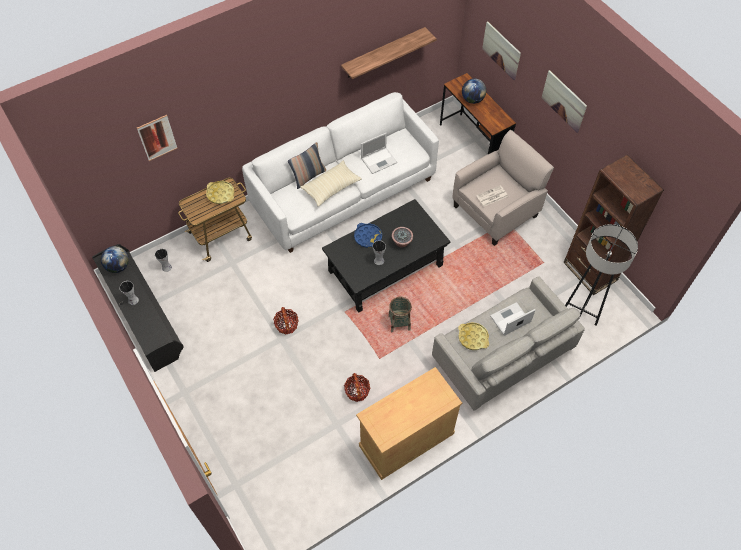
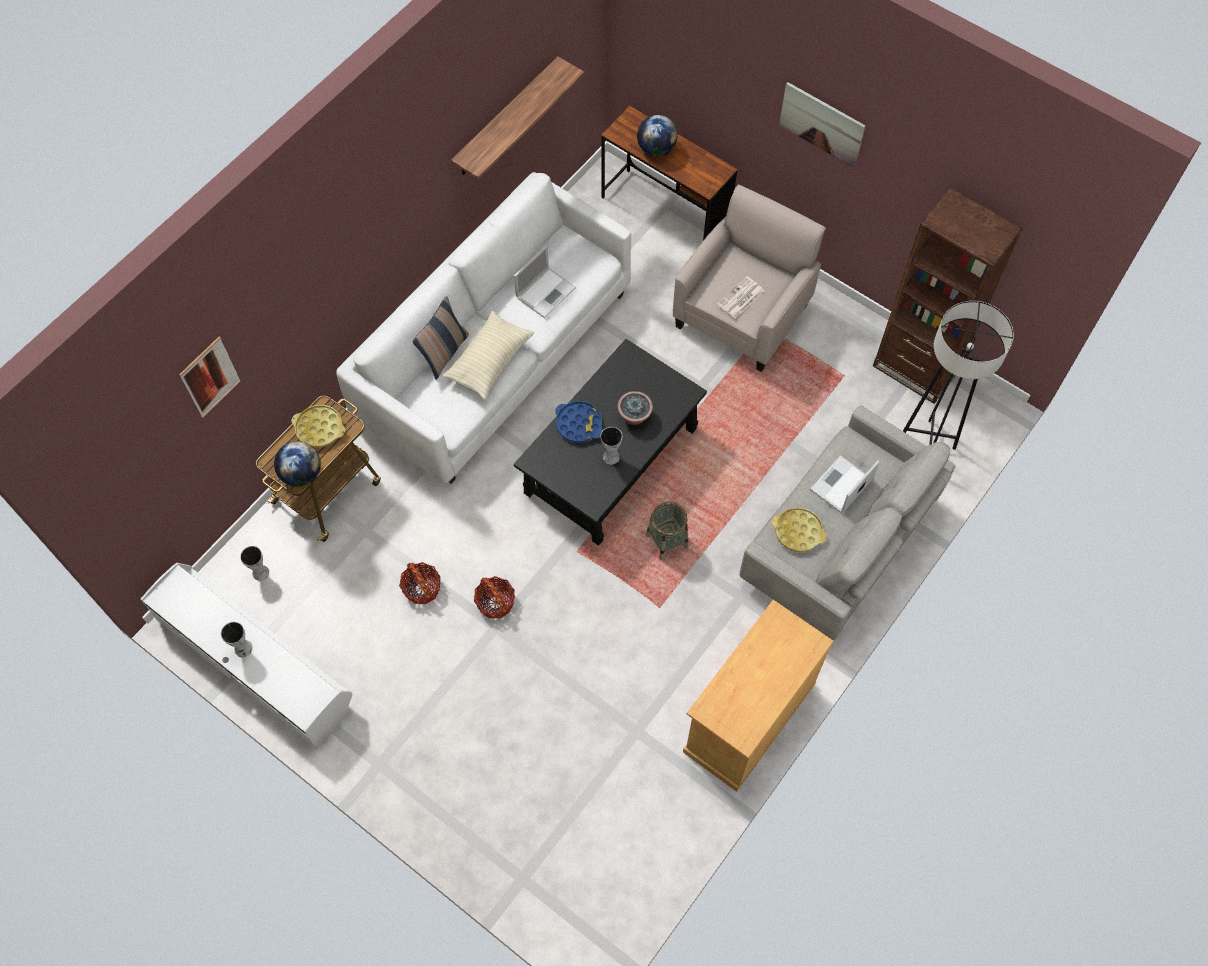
camera: 20 degrees left, 5 degrees up
(118, 266) = (192, 601): globe -> globe (301, 474)
(143, 313) = (255, 661): black tv stand -> white tv stand
(357, 391) = (646, 669): basket -> basket (422, 588)
(501, 50) = (690, 63): picture -> none

